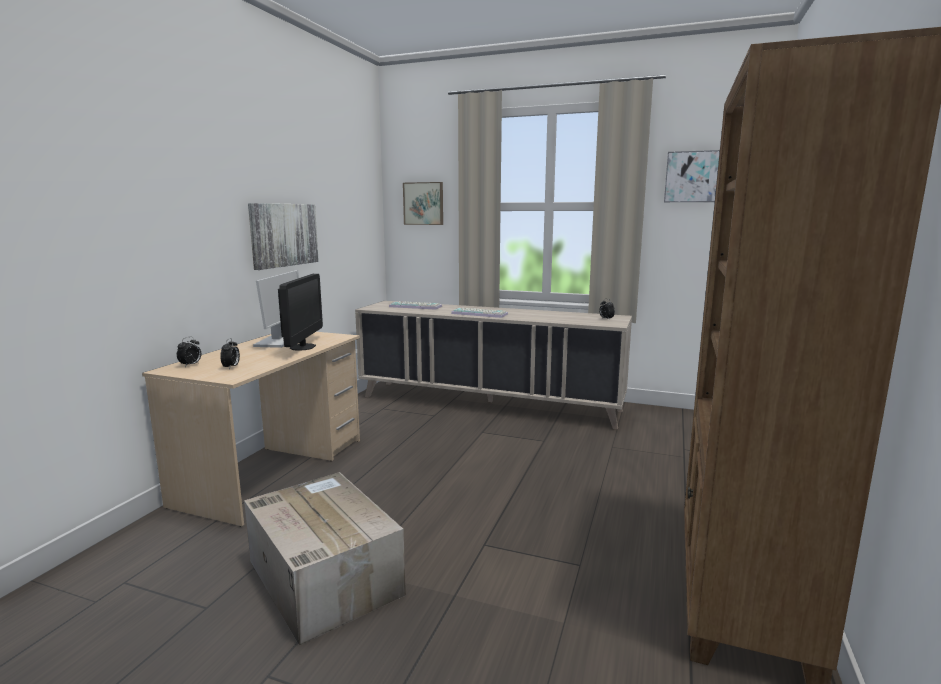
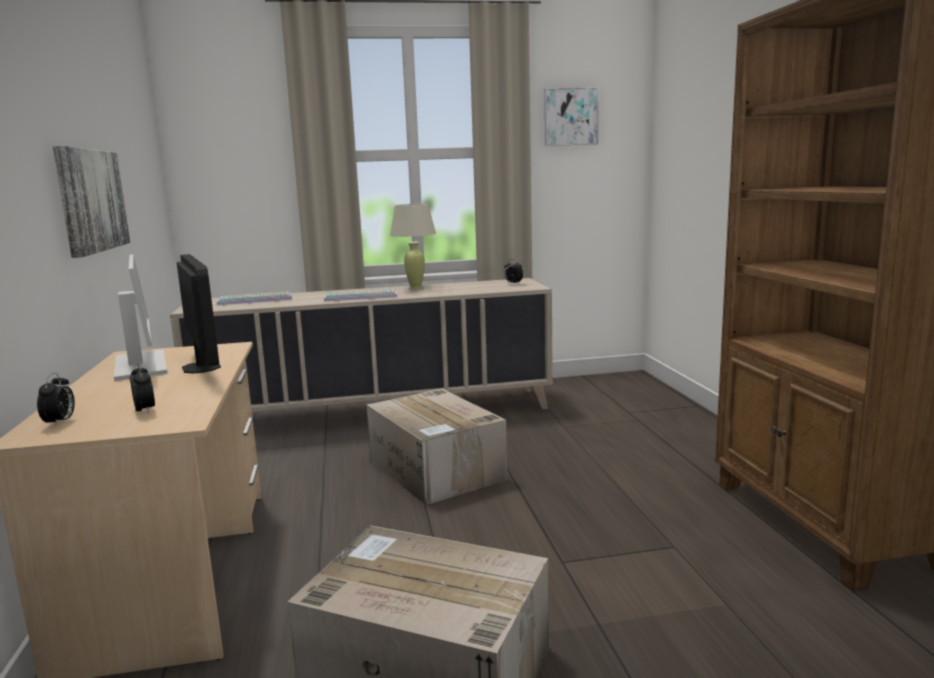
camera: 30 degrees left, 0 degrees up
(424, 203) = (233, 155): picture -> none
(480, 453) = (437, 470): none -> cardboard box
(529, 312) = (415, 288): none -> beige table lamp

